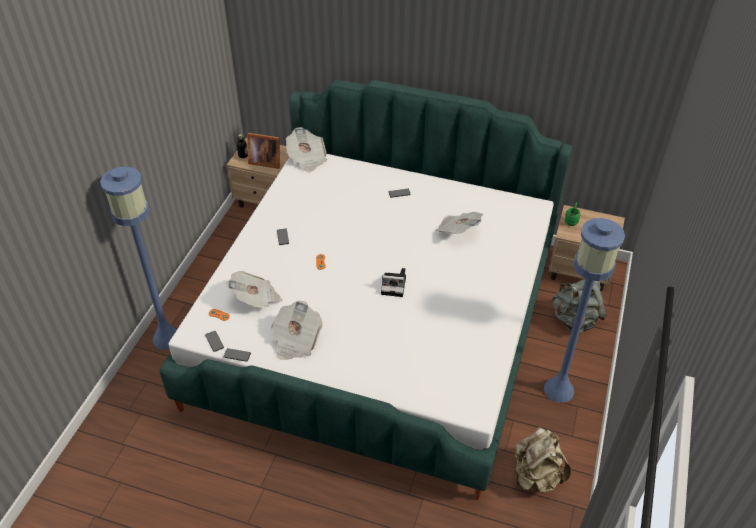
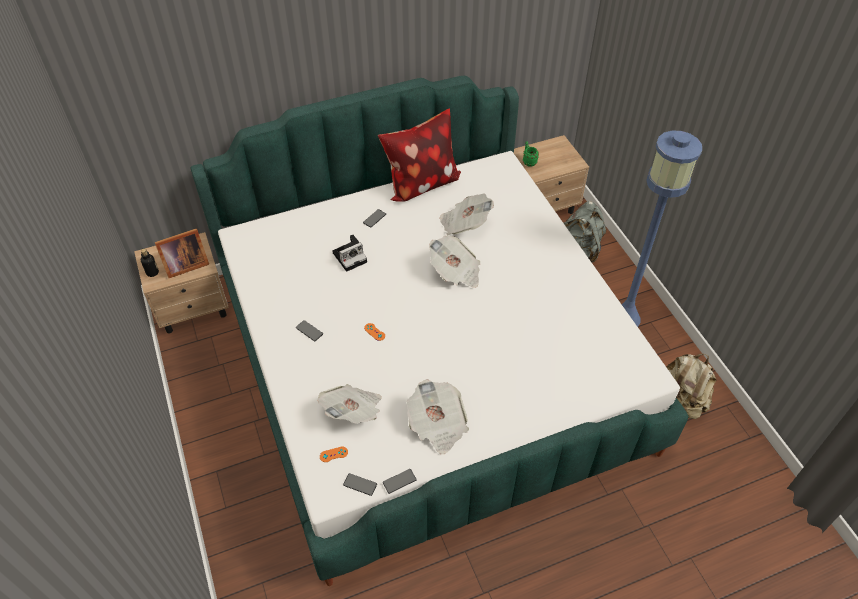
camera: 40 degrees left, 5 degrees up
(167, 338) = (234, 522): blue floor lamp -> none
(307, 159) = (244, 235): newspaper -> newspaper (455, 272)
(395, 285) = (466, 310): camera -> camera (350, 256)
(457, 188) = (421, 184): none -> pillow

